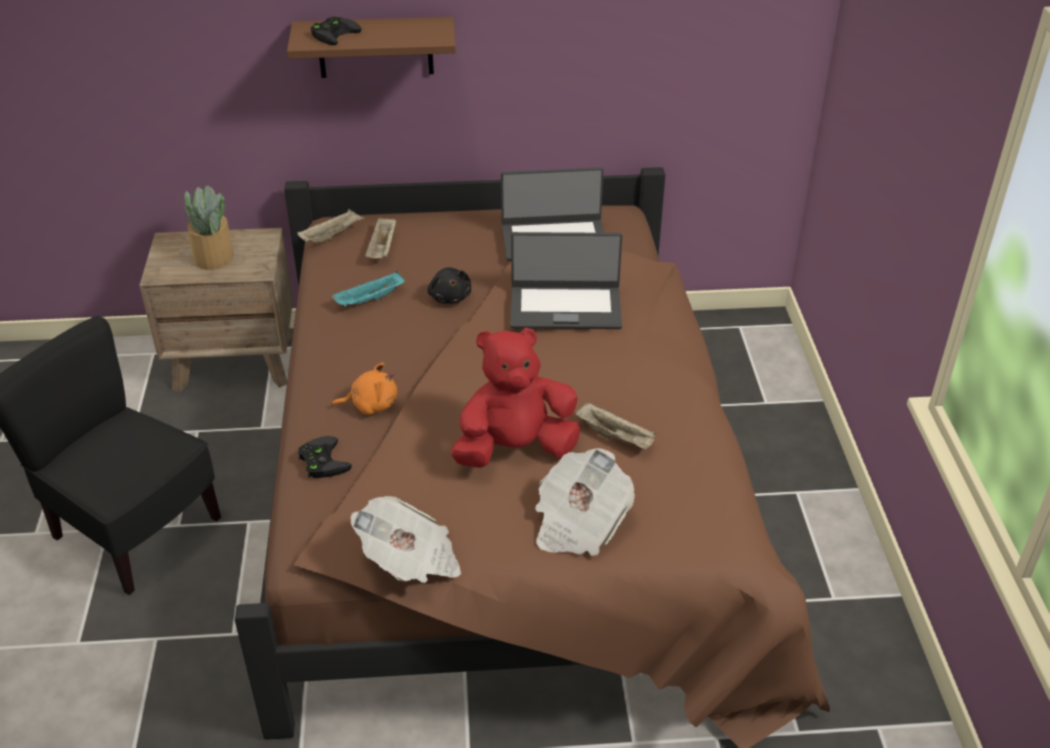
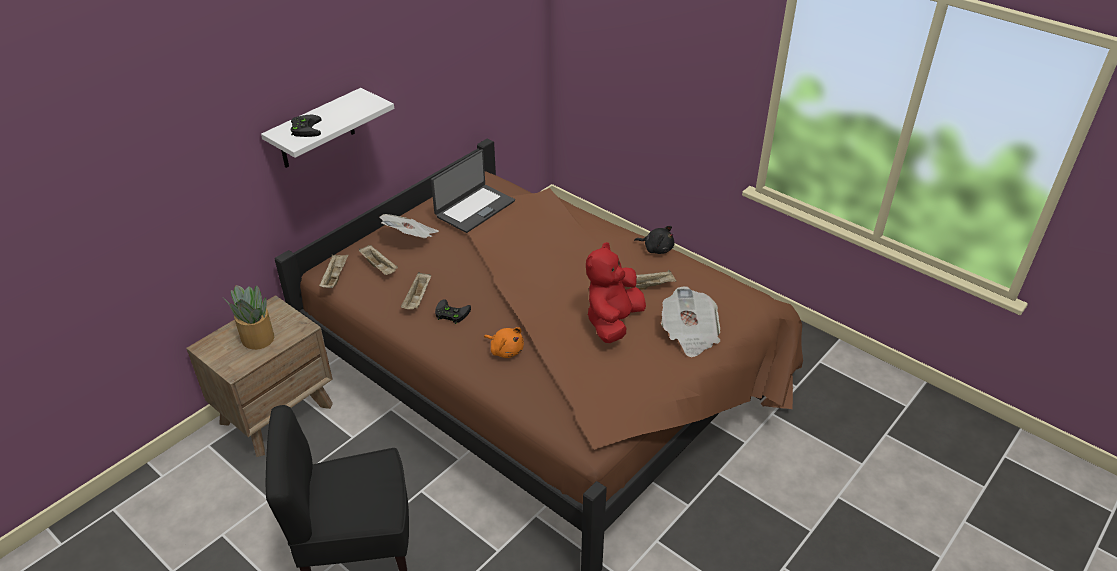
camera: 45 degrees left, 0 degrees up
(321, 460) = (524, 394): black game controller -> black game controller (450, 313)
(369, 300) = (418, 299): turquoise tray -> beige tray
(371, 404) = (505, 350): orange plush toy -> orange plush toy turned 90 degrees clockwise
(375, 47) = (316, 129): brown shelf -> white shelf
(410, 560) = (645, 405): newspaper -> newspaper (411, 238)
(450, 297) = (460, 270): black plush toy -> black plush toy (656, 249)
(565, 307) = (533, 239): laptop -> none

